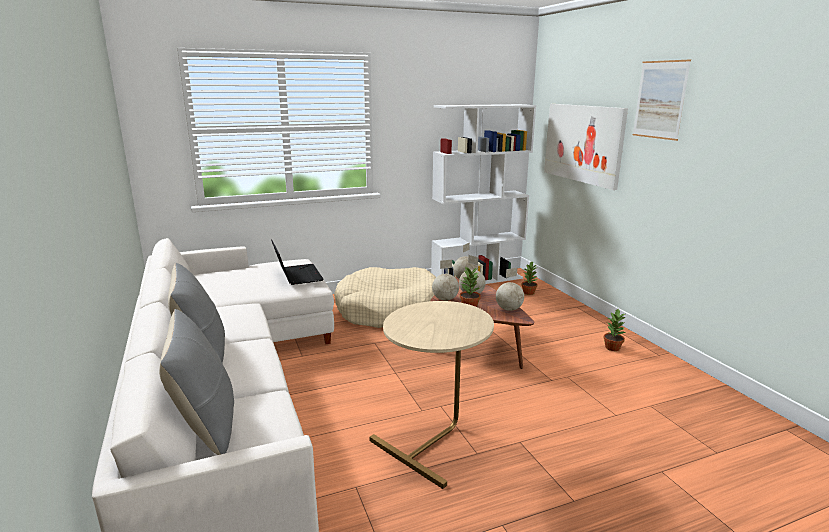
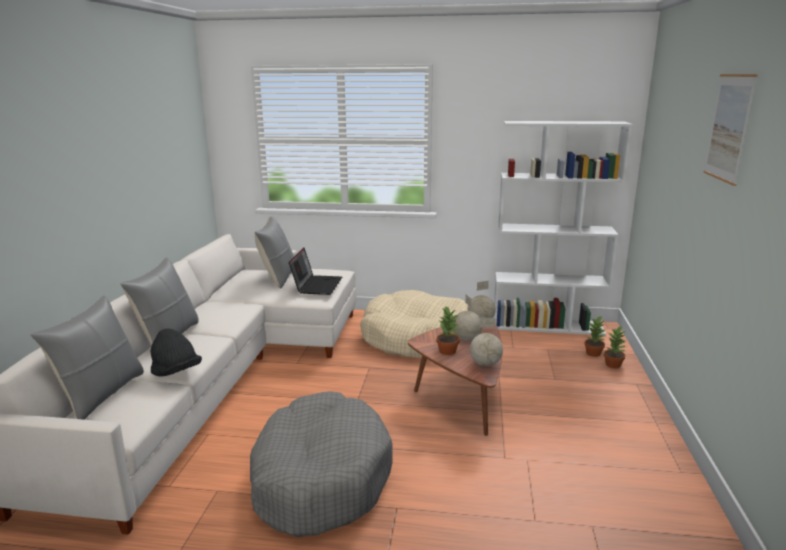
camera: 30 degrees right, 0 degrees up
(246, 275) = (278, 278): none -> grey pillow
(264, 381) = (176, 372): none -> black hat
(435, 441) = (320, 477): beige side table -> grey dog bed
(444, 299) = (432, 338): globe -> none
(583, 143) = (670, 177): picture -> none
(613, 347) = (626, 444): potted plant -> potted plant (613, 365)

